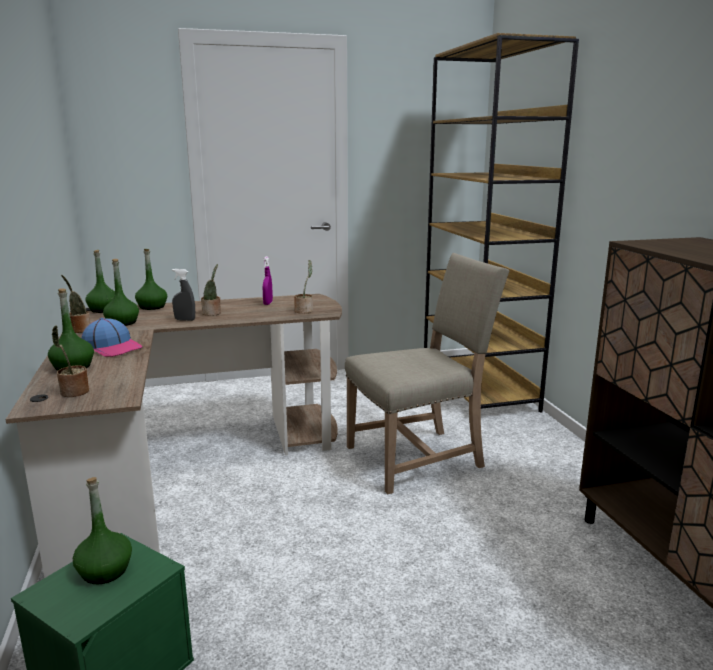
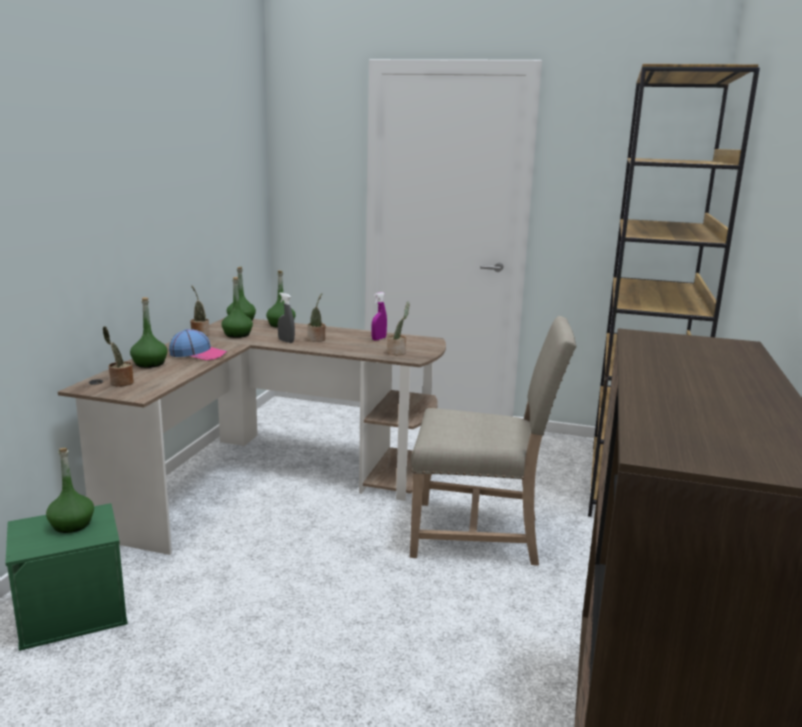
camera: 30 degrees right, 0 degrees up
(113, 347) = (198, 354): cap -> cap turned 60 degrees counterclockwise

